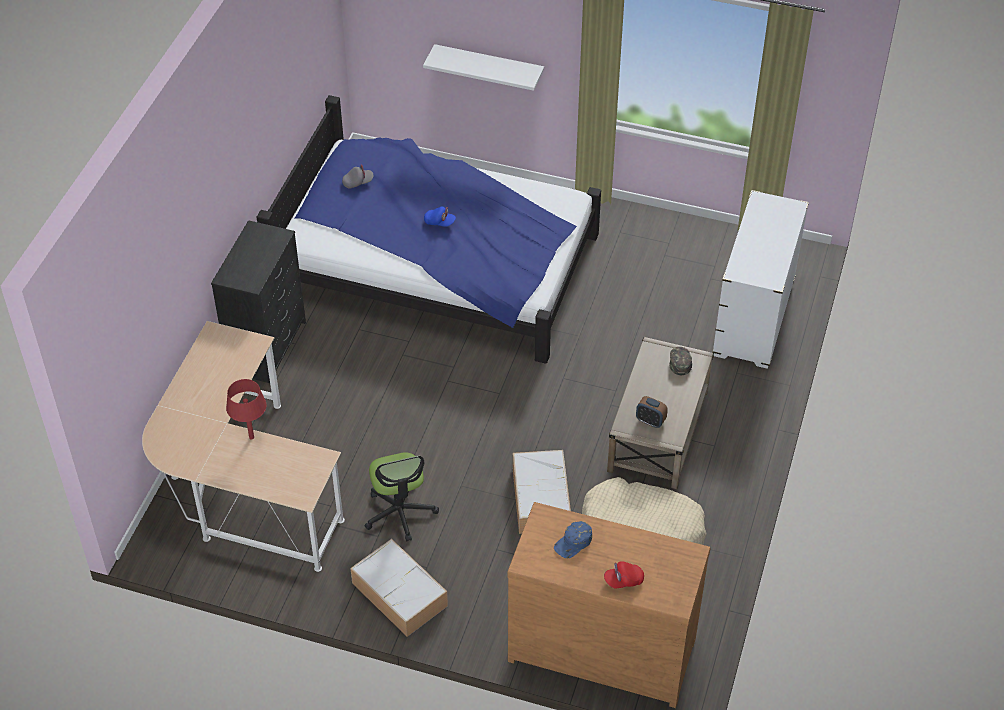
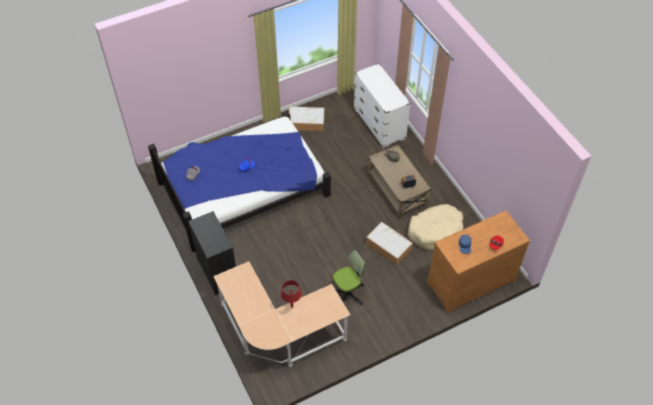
camera: 45 degrees left, 5 degrees up
(400, 512) = (347, 293): office chair -> office chair turned 60 degrees counterclockwise
(401, 595) = (385, 322): storage box -> storage box (307, 122)
(489, 66) = (209, 87): white shelf -> none

